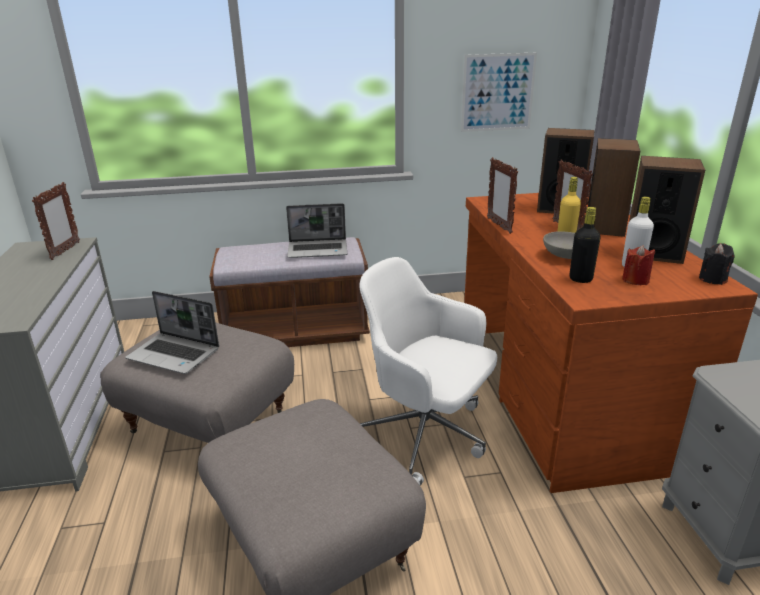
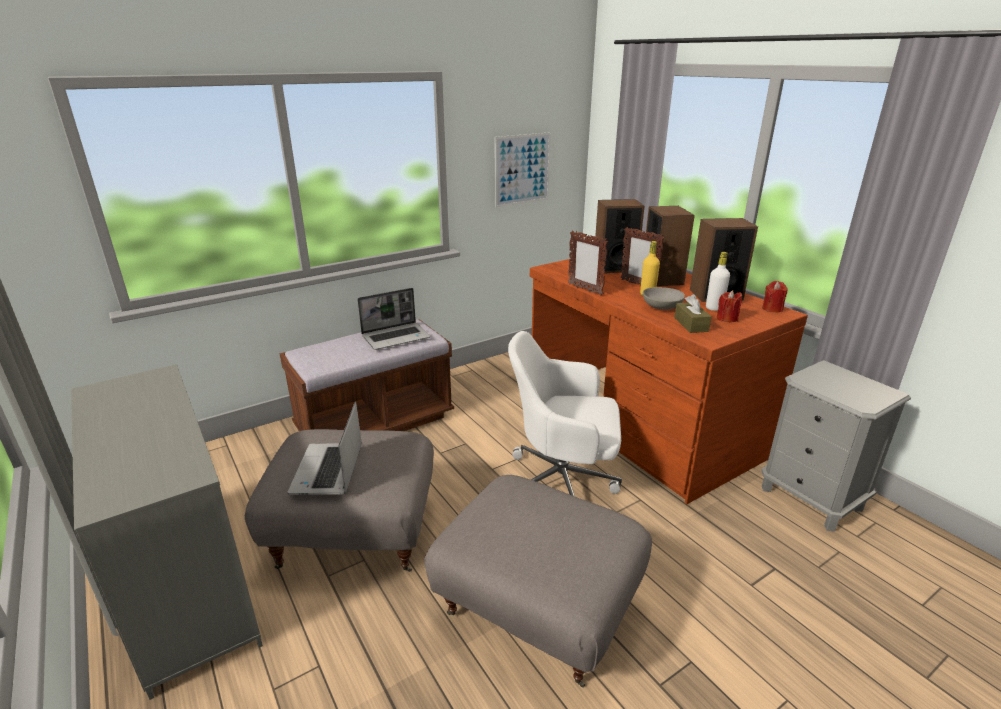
camera: 25 degrees left, 0 degrees up
(65, 251) = (156, 386): picture frame -> none
(175, 354) = (328, 471): laptop -> laptop turned 90 degrees clockwise
(580, 279) = (691, 324): black bottle -> brown tissue box
(712, 279) = (772, 309): black candle -> red candle

